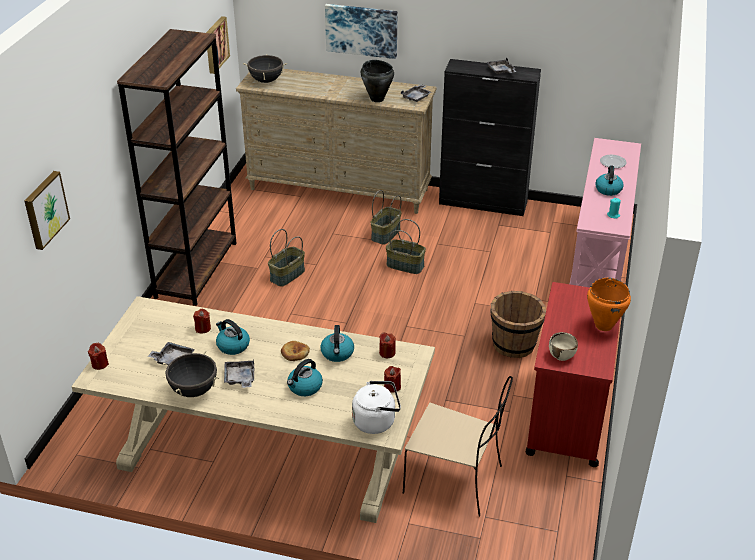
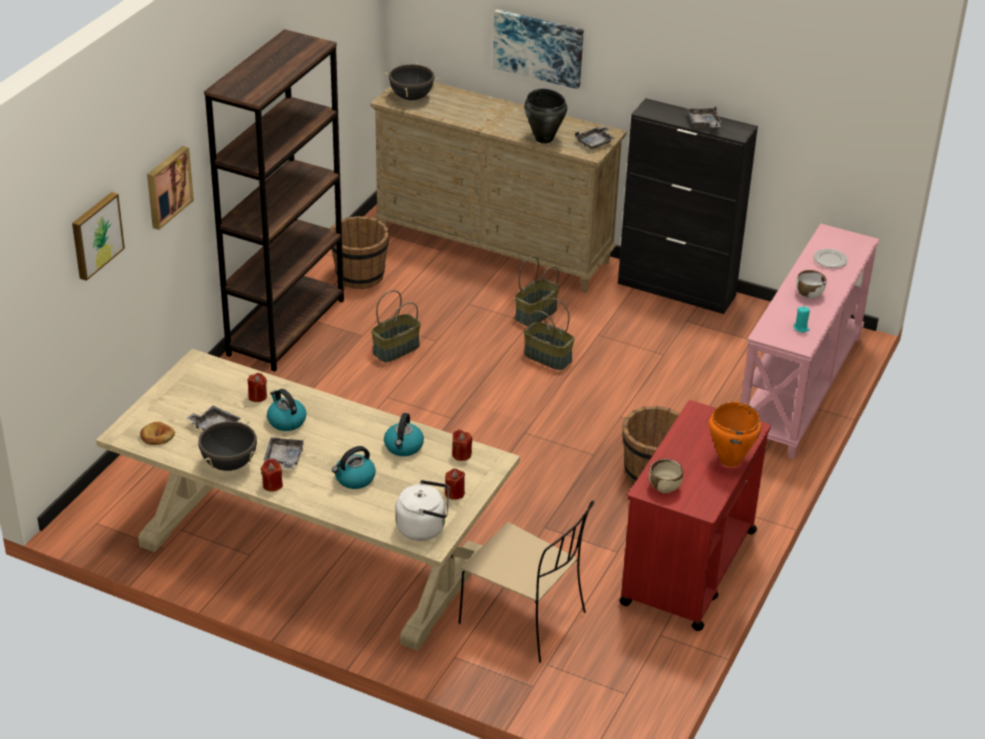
camera: 10 degrees right, 0 degrees up
(100, 364) = (132, 420): red candle -> red candle (272, 485)
(215, 44) = (350, 46): picture -> picture (167, 186)
(244, 224) = (360, 277): none -> brown bucket
(295, 353) = (354, 439): bread -> bread (157, 436)
(608, 189) = (809, 294): kettle -> white bowl

